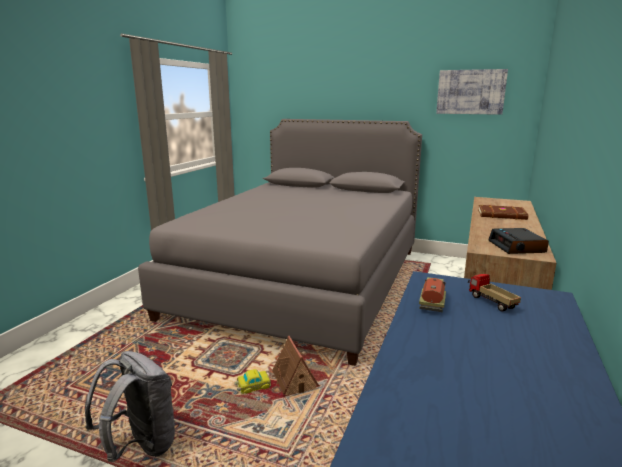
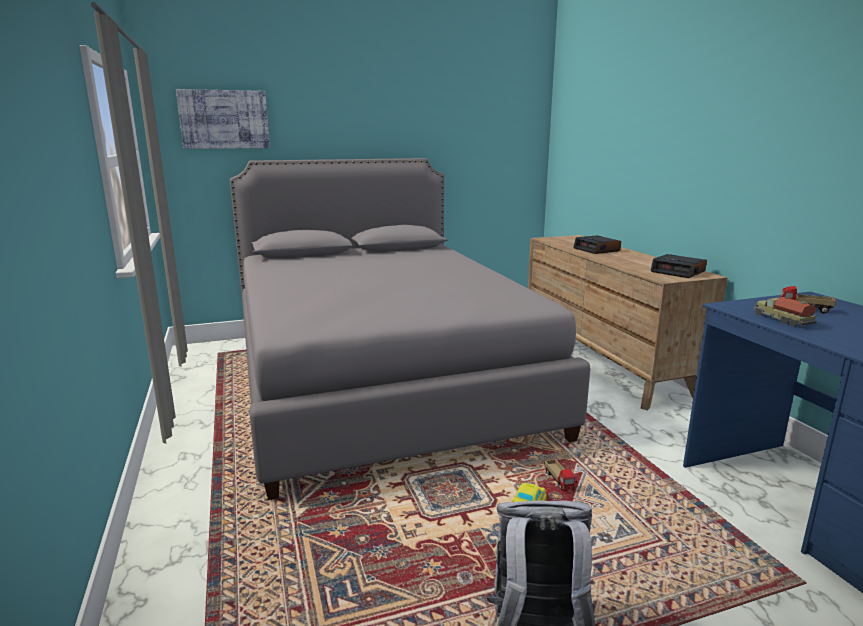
camera: 40 degrees left, 0 degrees up
(296, 383) = (559, 482): toy house -> toy truck
(470, 92) = (486, 123): picture -> picture (224, 119)
(502, 215) = (597, 249): brown book -> alarm clock

